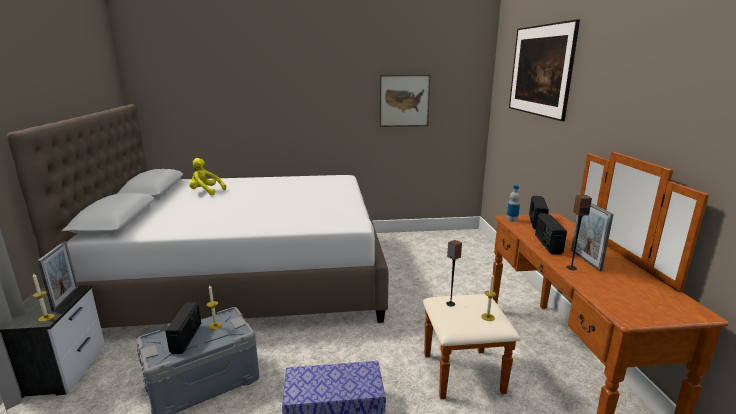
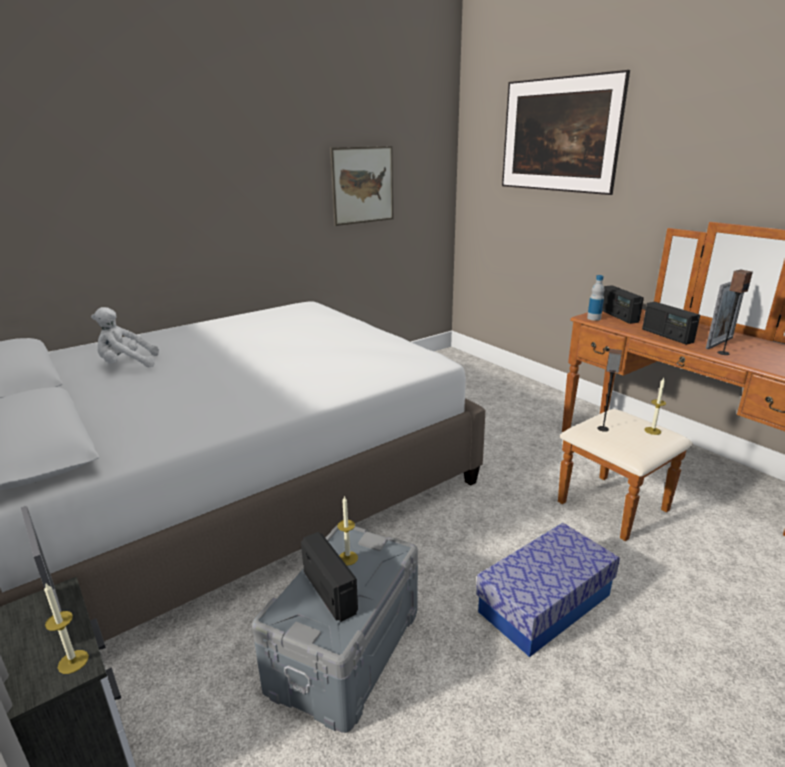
camera: 30 degrees left, 5 degrees up
(206, 192) = (127, 365): yellow plush toy -> white plush toy
(585, 260) = (719, 343): picture frame -> picture frame turned 90 degrees counterclockwise

